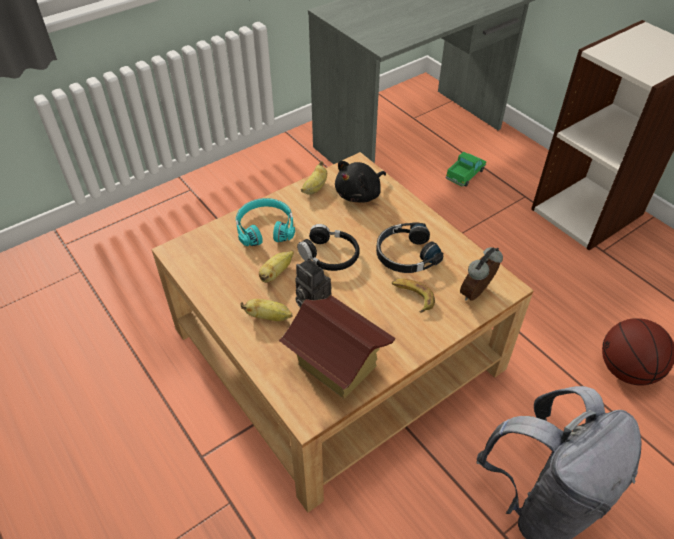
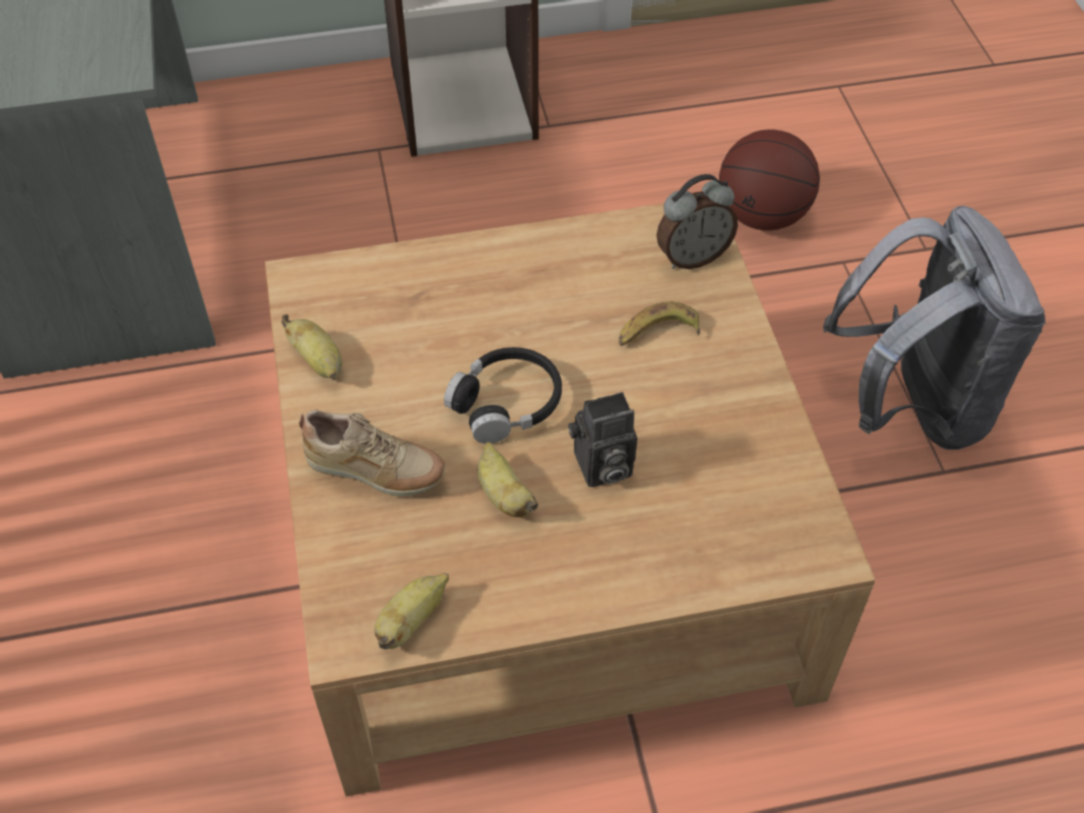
camera: 65 degrees left, 5 degrees up
(265, 228) = (376, 473): turquoise headphones -> beige shoe
(269, 317) = (601, 539): banana -> banana (411, 621)
(336, 366) = (748, 481): toy house -> none
(360, 194) = (381, 305): black plush toy -> none
(405, 255) = (564, 305): black headphones -> none
(465, 174) = (270, 194): toy truck -> none
(477, 294) = (692, 257): alarm clock -> alarm clock turned 90 degrees counterclockwise

